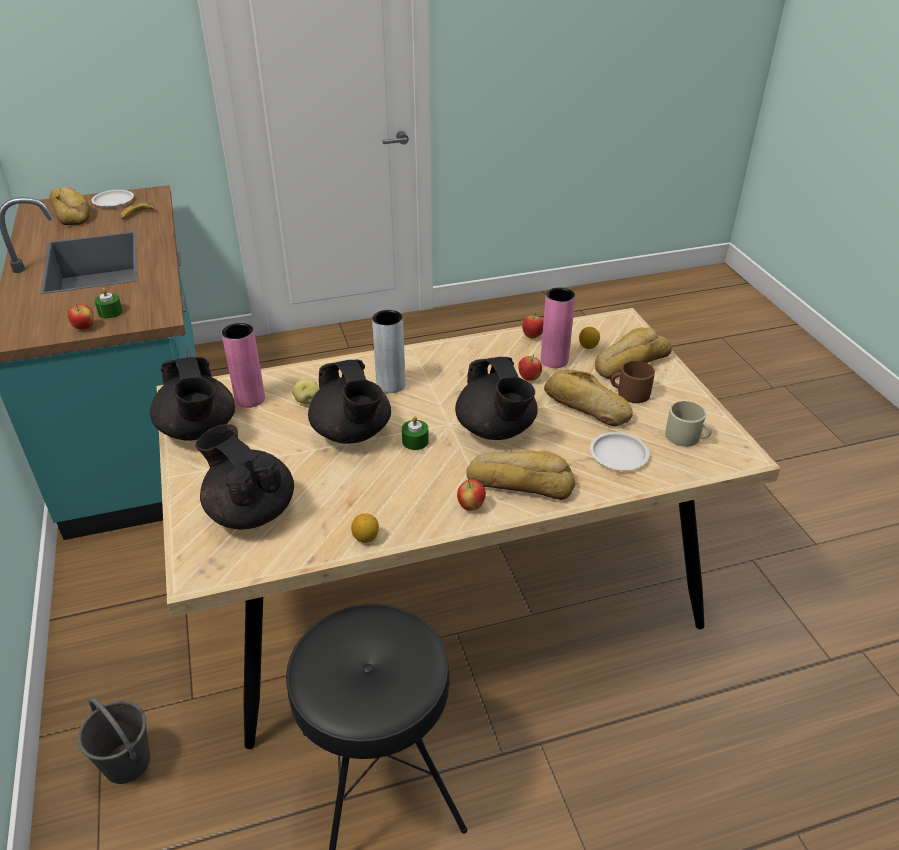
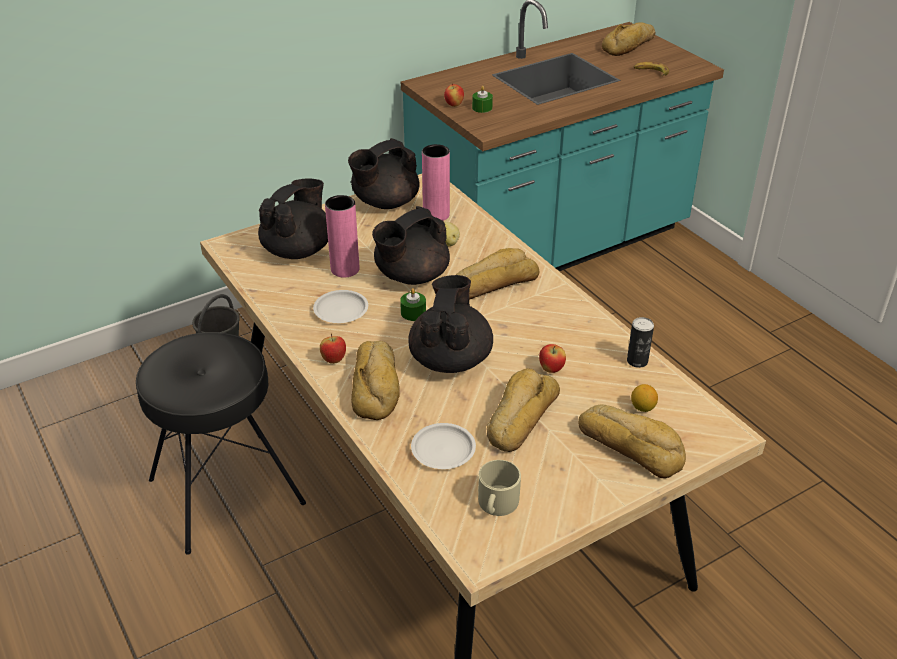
camera: 75 degrees right, 0 degrees up
(114, 201) = (666, 56): white plate -> white plate (341, 310)
(366, 537) = (281, 311): lemon -> none
(391, 385) = (493, 282): grey vase -> bread
(496, 430) = (450, 359): black teapot -> black teapot turned 135 degrees clockwise
(532, 336) = (637, 361): apple -> can
(554, 360) = (597, 384): pink vase -> pink vase (345, 269)
(629, 393) = (562, 450): brown mug -> none

